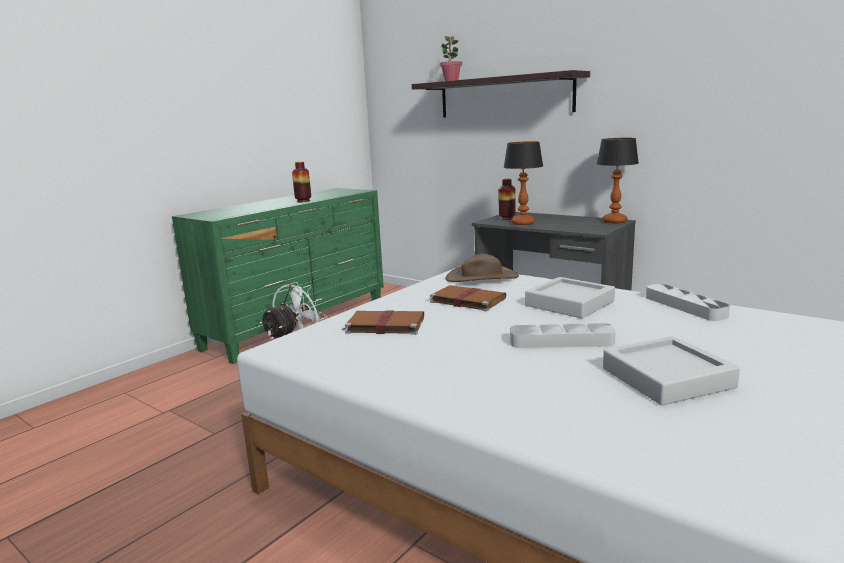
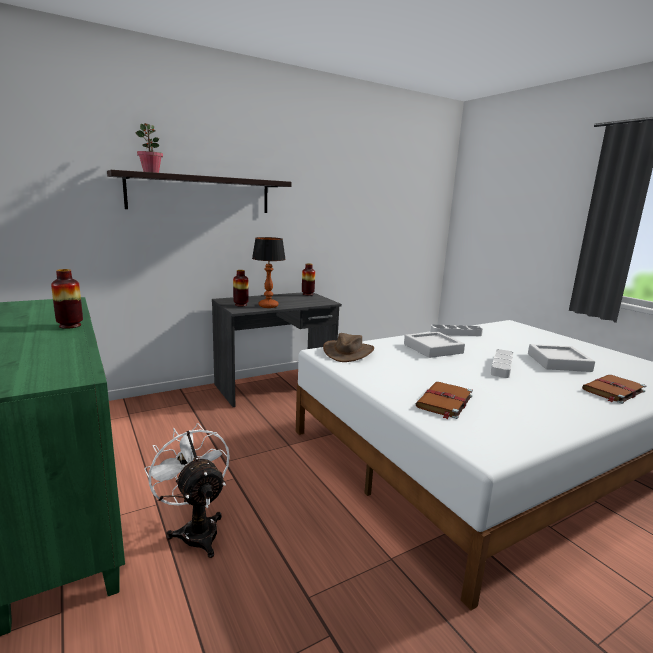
camera: 70 degrees left, 0 degrees up
(466, 300) = (402, 368): brown book -> brown book (613, 391)
(614, 221) = (308, 294): table lamp -> vase

